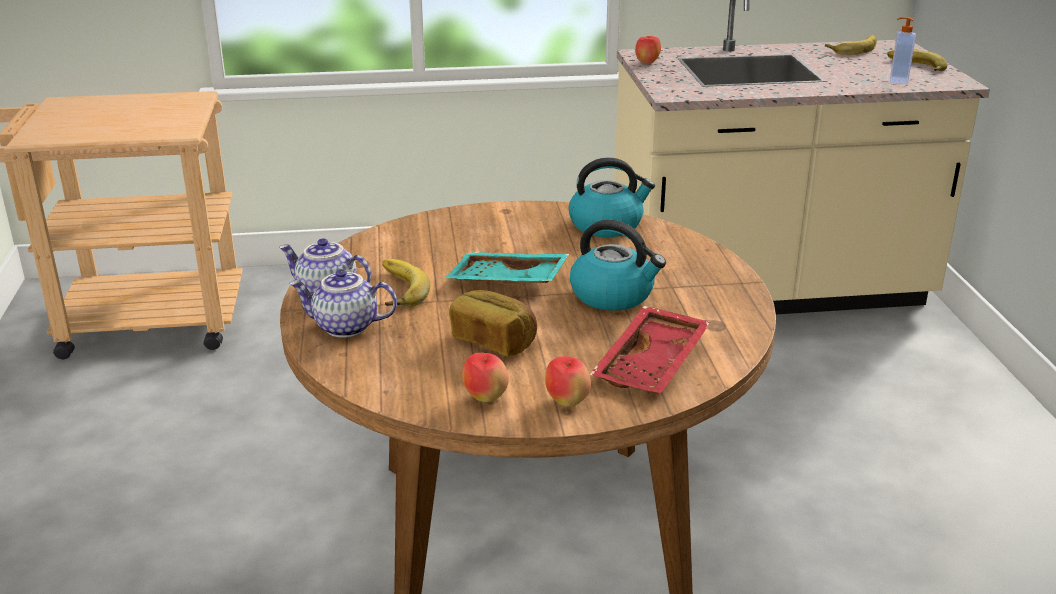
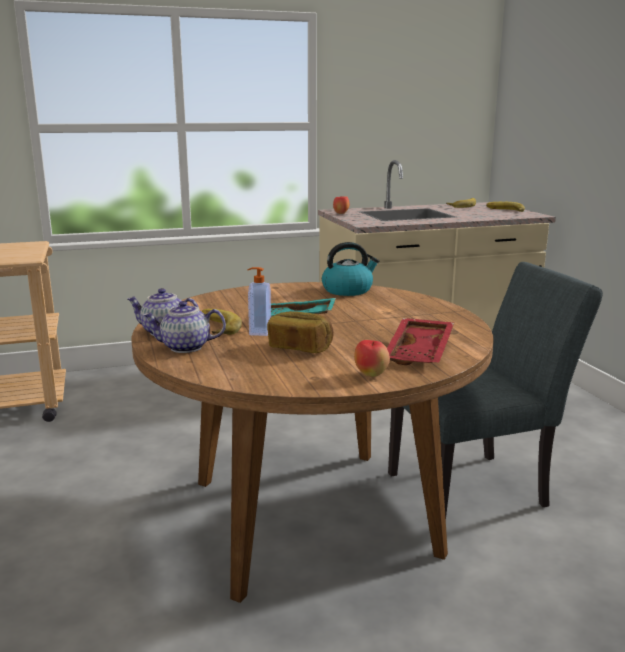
camera: 10 degrees left, 10 degrees down
(485, 398) = (309, 377): apple -> none
(613, 295) = (372, 321): kettle -> none
(771, 518) = (477, 488): none -> grey chair
(897, 80) = (499, 215): soap dispenser -> soap dispenser (259, 332)

